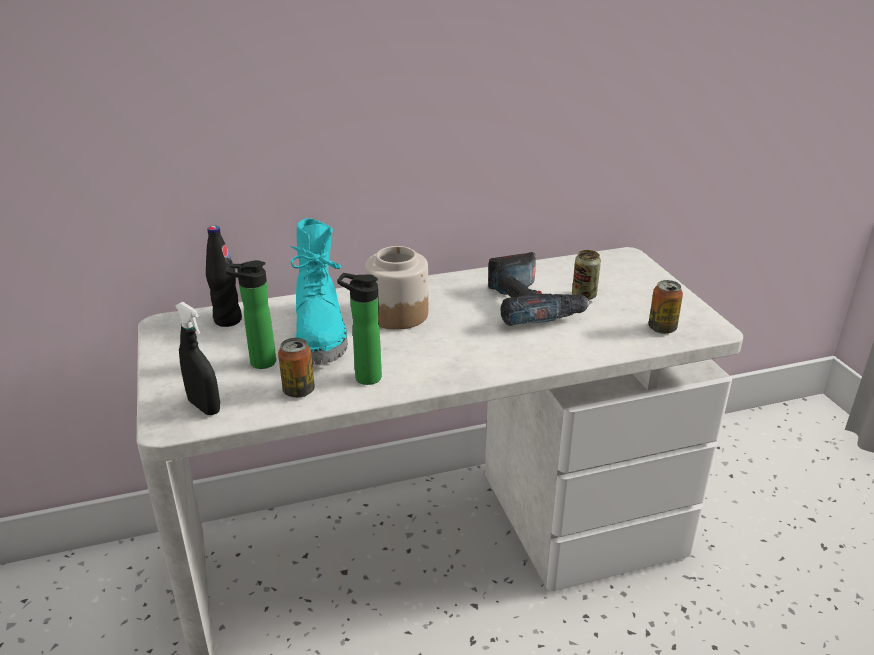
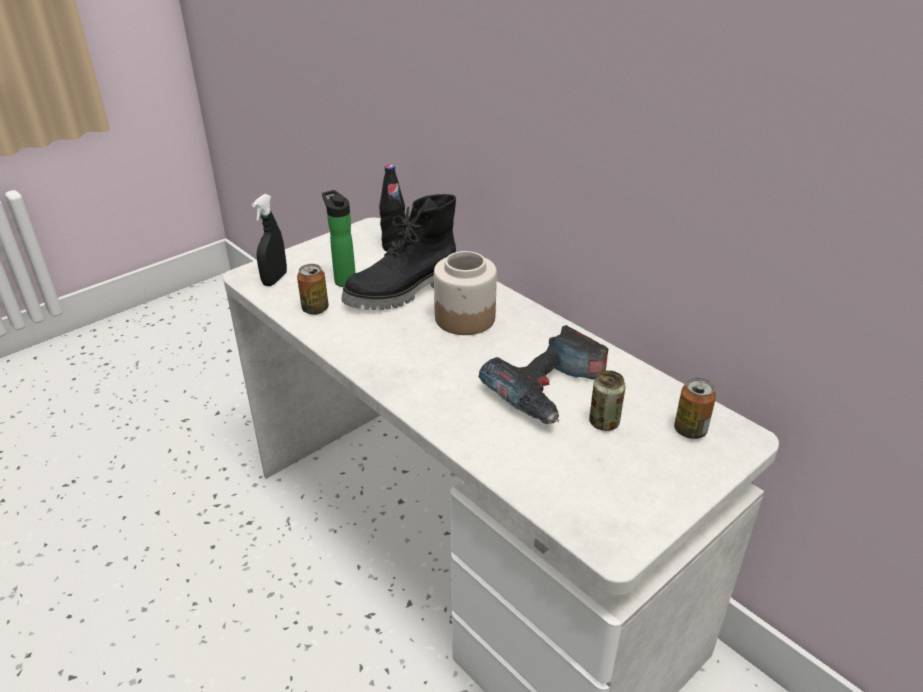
camera: 65 degrees right, 5 degrees up
(321, 334) = (403, 293): turquoise boot -> black boot
(364, 377) = (352, 332): bottle -> none
(662, 328) = (577, 499): can -> can (690, 430)

